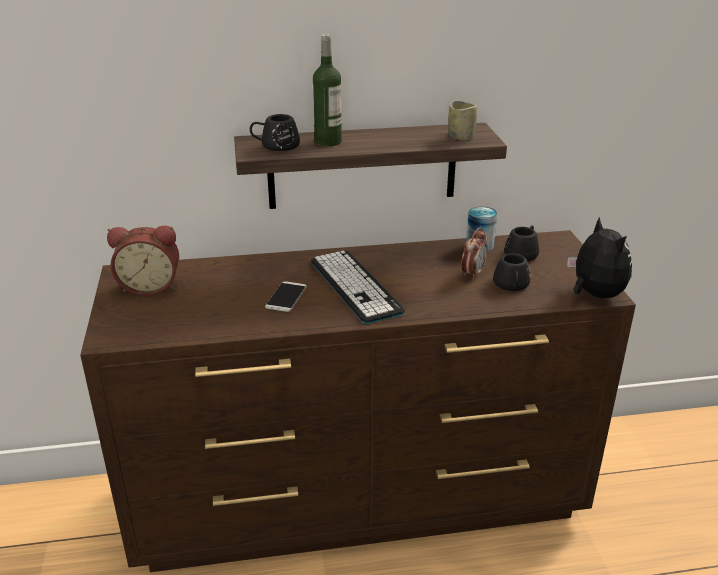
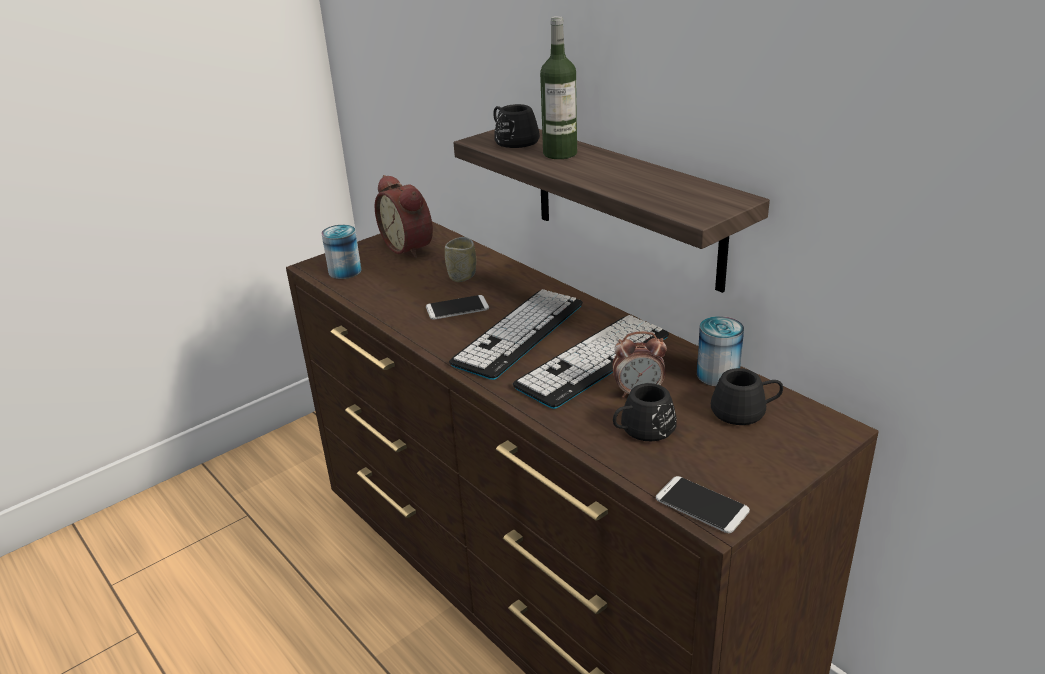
camera: 60 degrees right, 0 degrees up
(144, 327) = (345, 271): none -> can
(421, 274) = (593, 361): none -> keyboard
(461, 137) = (684, 200): cup -> cup (462, 276)
(594, 295) = (701, 505): plush toy -> phone

